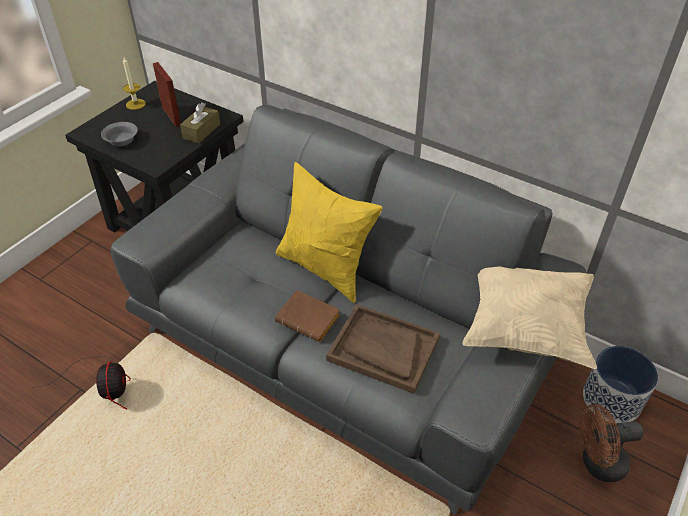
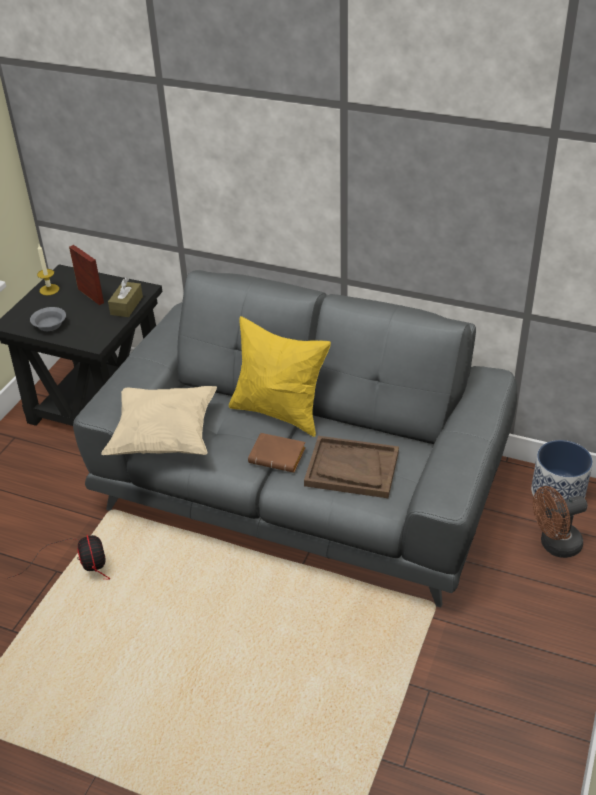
camera: 10 degrees left, 5 degrees down
(525, 327) = (471, 426): beige pillow -> beige pillow (164, 437)

